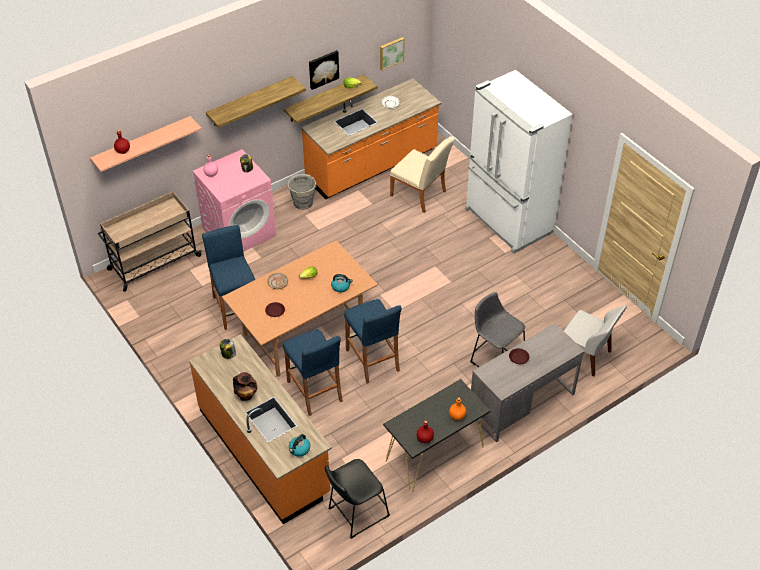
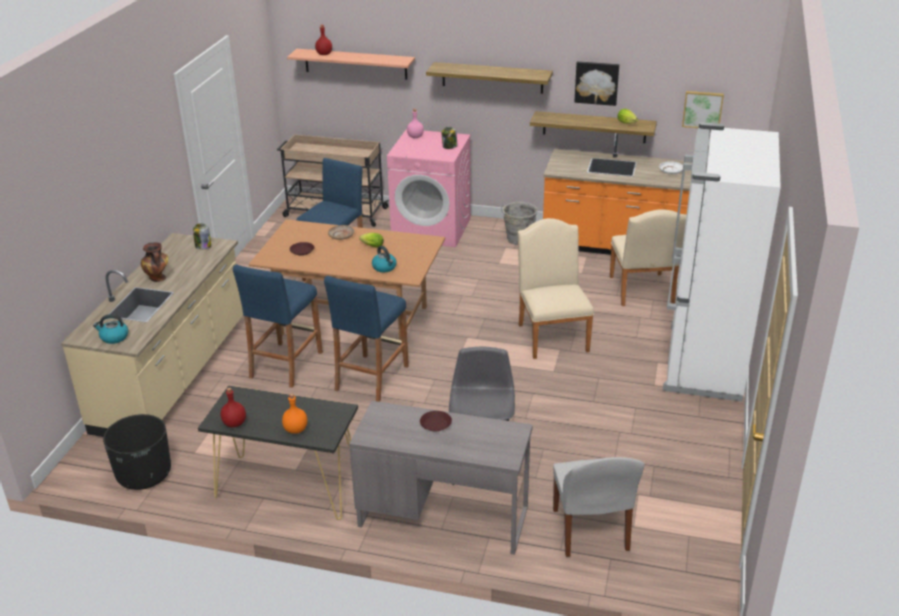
camera: 50 degrees right, 15 degrees down
(264, 451) = (173, 375): orange counter -> beige counter
(355, 514) = (144, 474): black stool -> black planter
(418, 259) = (552, 334): none -> beige chair

